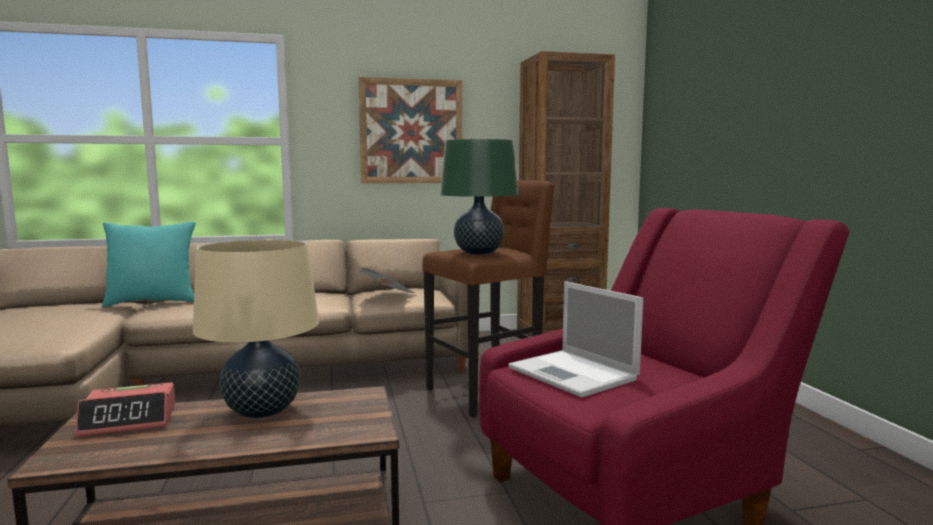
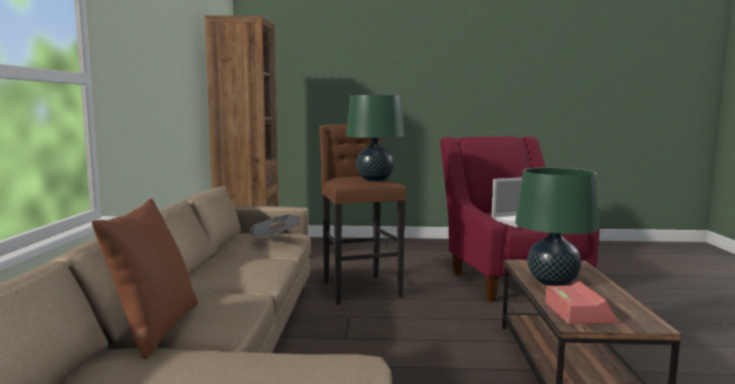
camera: 75 degrees left, 0 degrees up
(153, 302) = (154, 329): turquoise pillow -> brown pillow
(262, 411) = (552, 282): beige table lamp -> green table lamp
(411, 131) = (160, 74): picture -> none

